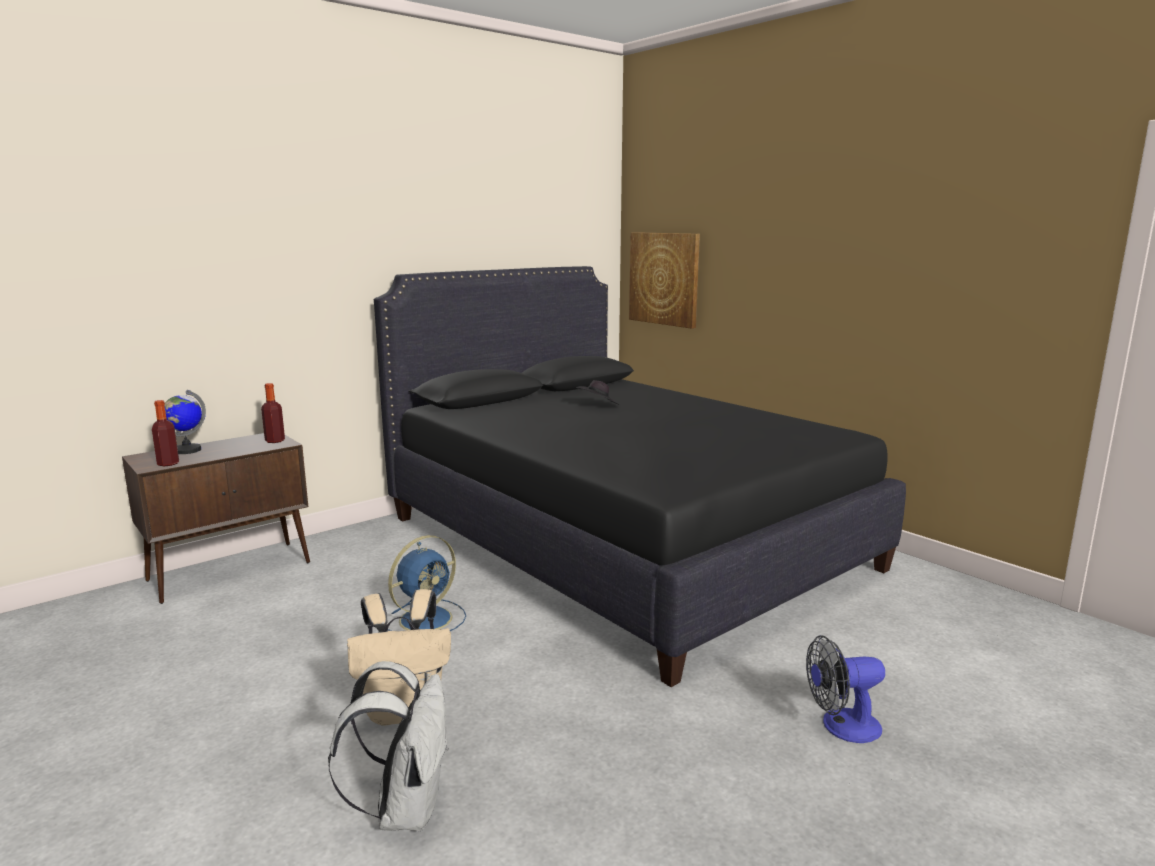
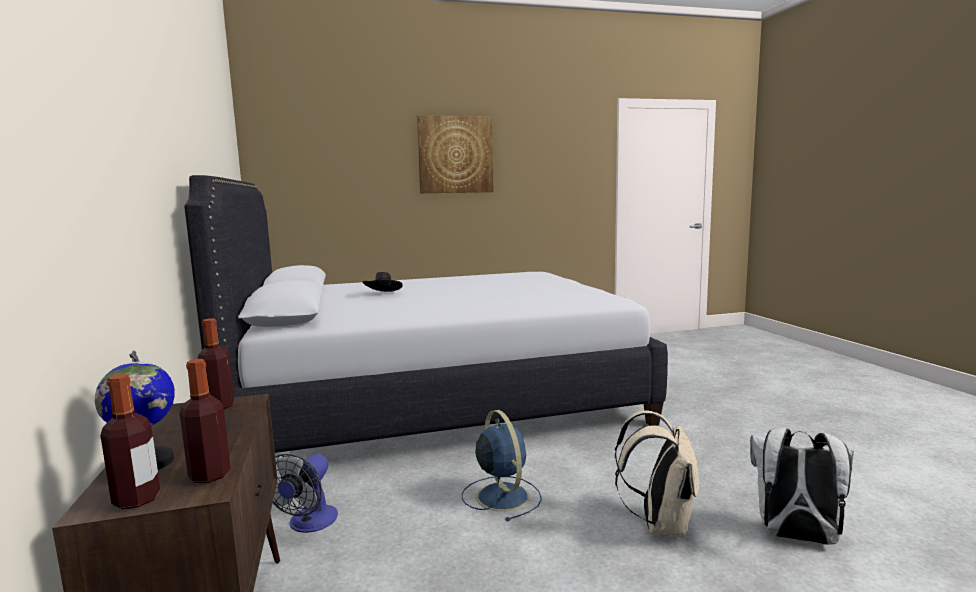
camera: 65 degrees left, 5 degrees down
(143, 460) = (137, 500): none -> bottle
(621, 542) = (437, 400): black bed -> white bed
(664, 278) = (306, 194): picture -> picture (455, 155)
(841, 726) = (709, 396): fan -> fan (308, 524)

